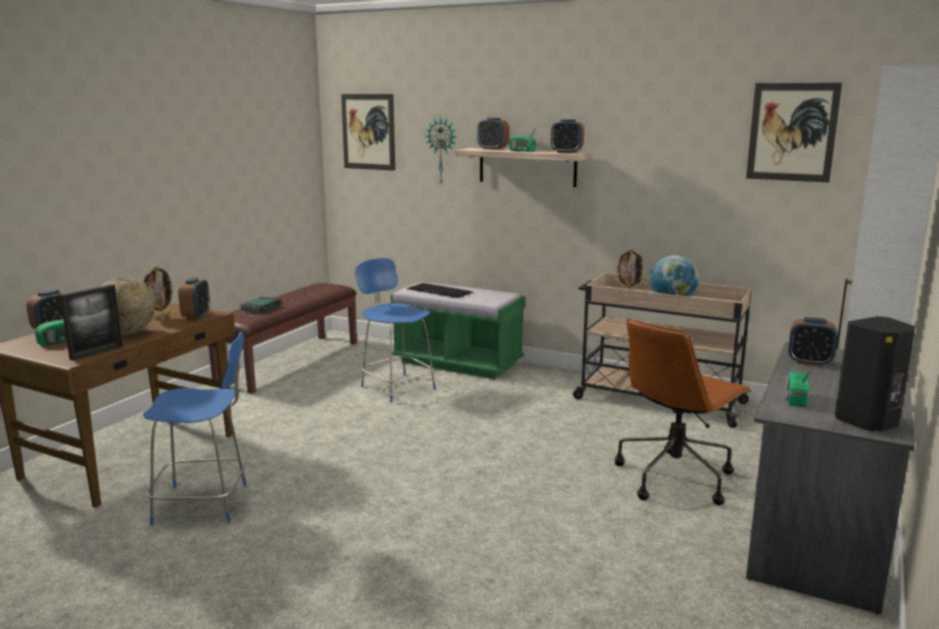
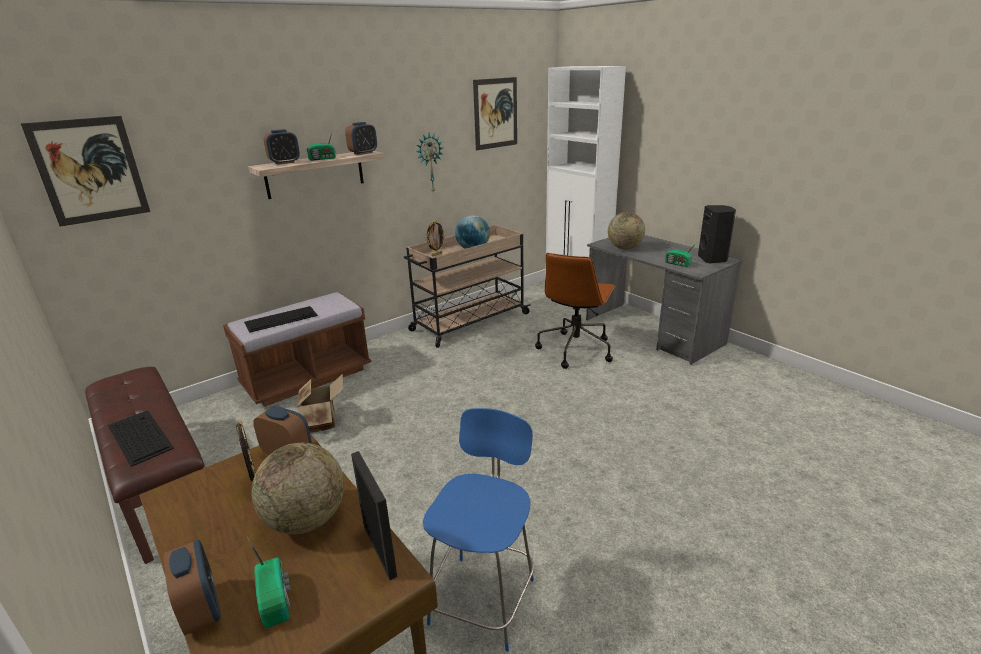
camera: 65 degrees left, 10 degrees up
(260, 308) = (139, 436): book -> keyboard
(396, 387) = (323, 421): blue stool -> cardboard box
(442, 151) = (213, 176): wall clock -> wall clock (429, 163)
(458, 363) = (307, 377): green bench -> brown bench
(675, 477) = (575, 349): brown office chair -> brown office chair turned 45 degrees clockwise
(809, 362) = (624, 248): alarm clock -> globe

